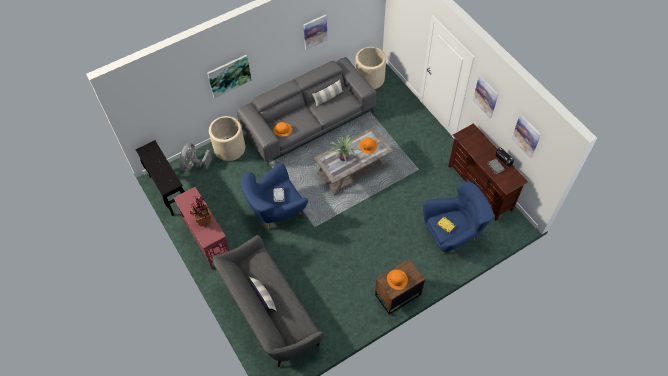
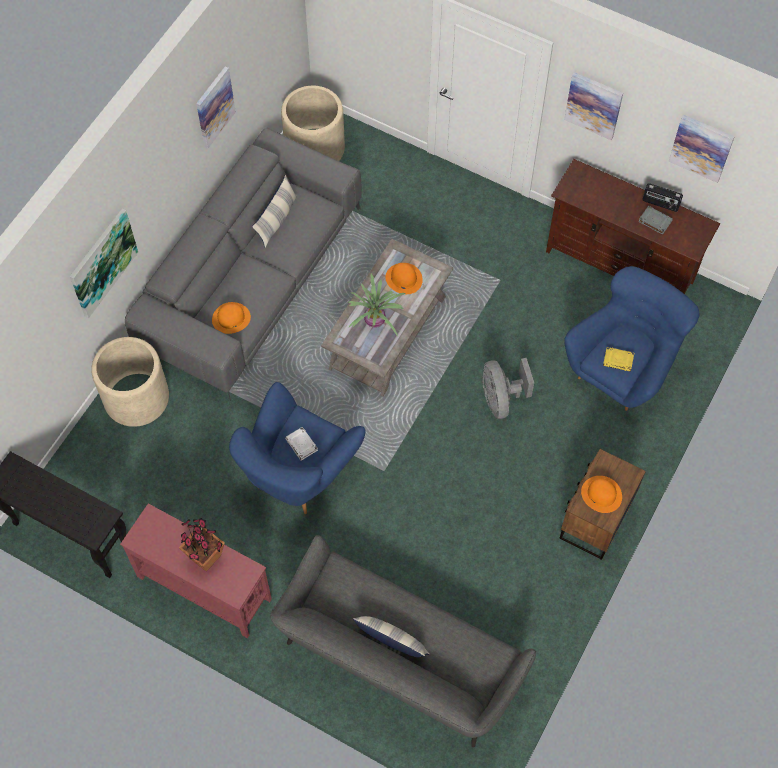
camera: 30 degrees left, 5 degrees up
(194, 165) = (89, 462): grey fan -> grey fan (501, 399)

